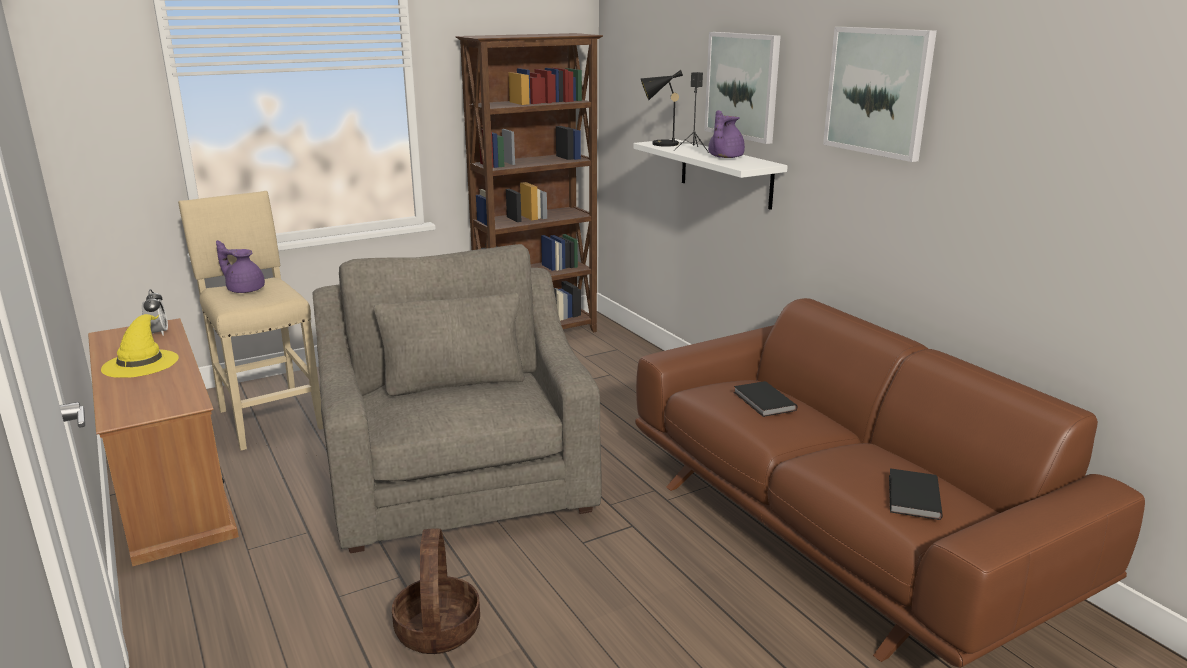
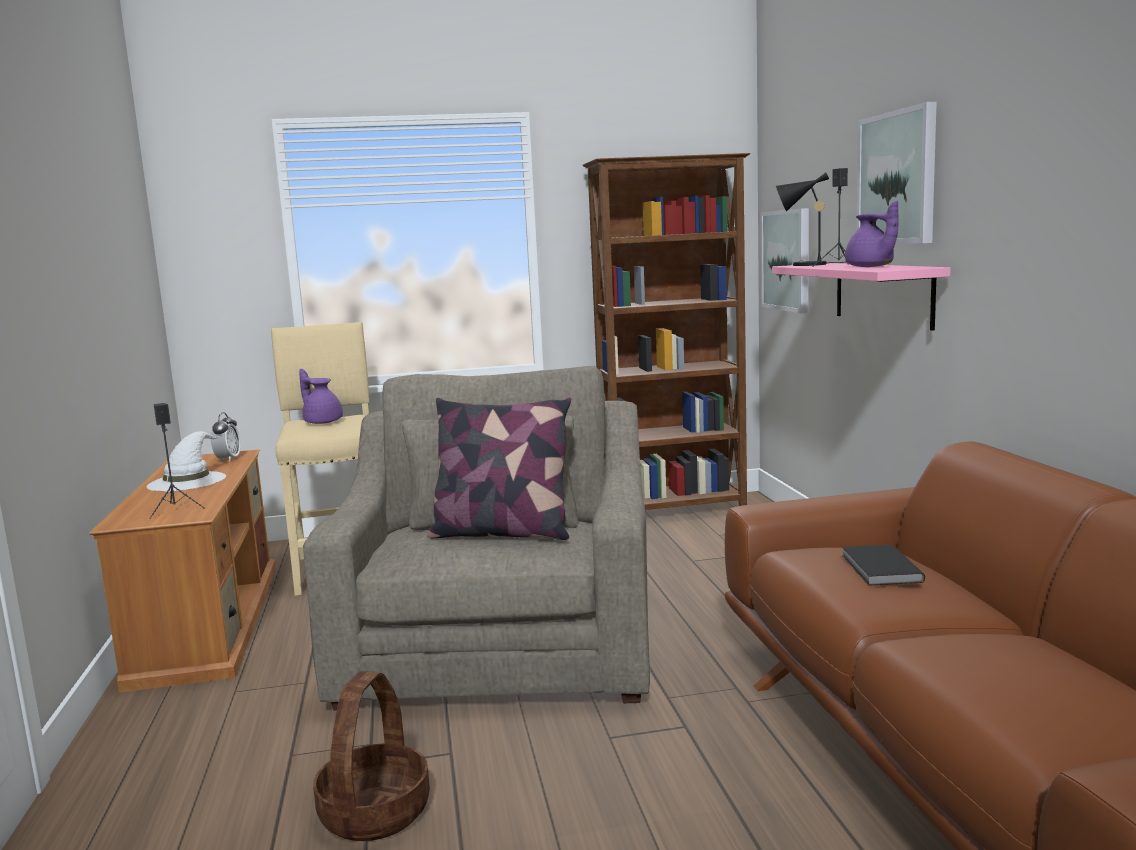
camera: 20 degrees right, 10 degrees down
(140, 363) = (187, 481): yellow hat -> white hat
(164, 399) = (176, 510): none -> black speaker
(474, 394) = (502, 533): none -> pillow
(724, 157) = (870, 267): purple teapot -> purple teapot turned 75 degrees counterclockwise
(725, 173) = (882, 293): white shelf -> pink shelf
(878, 91) = (1056, 139): picture -> picture (787, 260)
(912, 497) = (1063, 707): black book -> none

